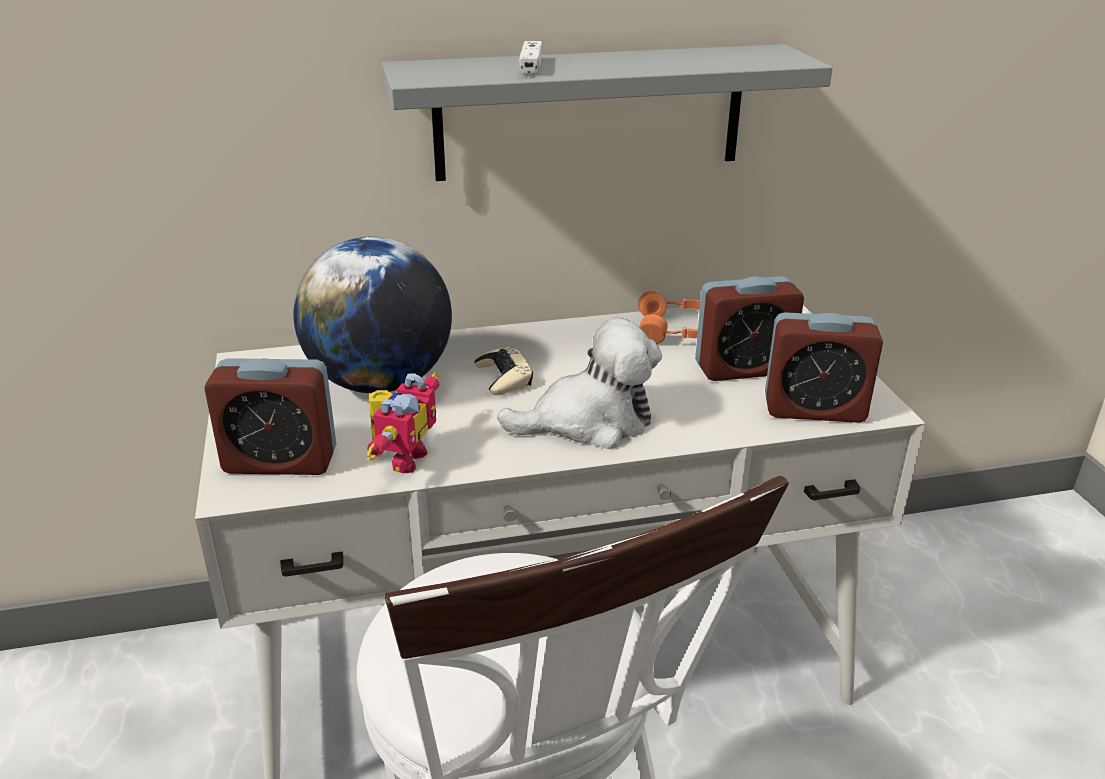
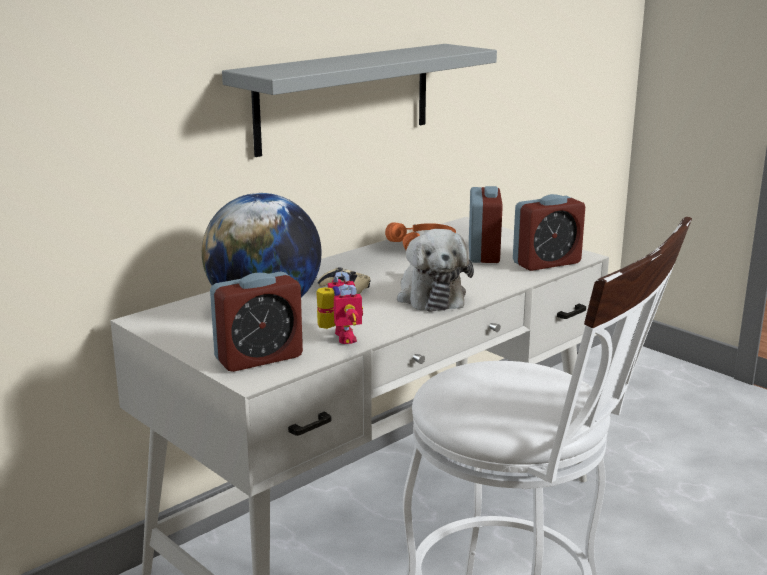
camera: 30 degrees left, 10 degrees down
(531, 66) = (329, 63): white game controller -> none
(589, 422) = (430, 296): plush toy -> plush toy turned 120 degrees clockwise
(743, 368) = (483, 254): alarm clock -> alarm clock turned 45 degrees counterclockwise

